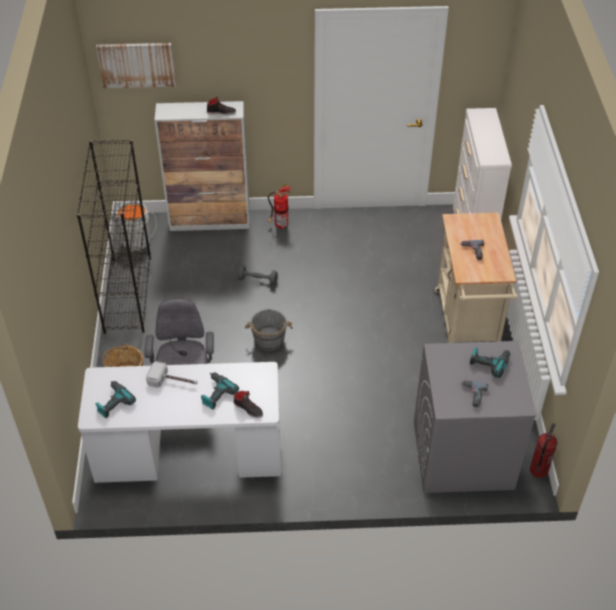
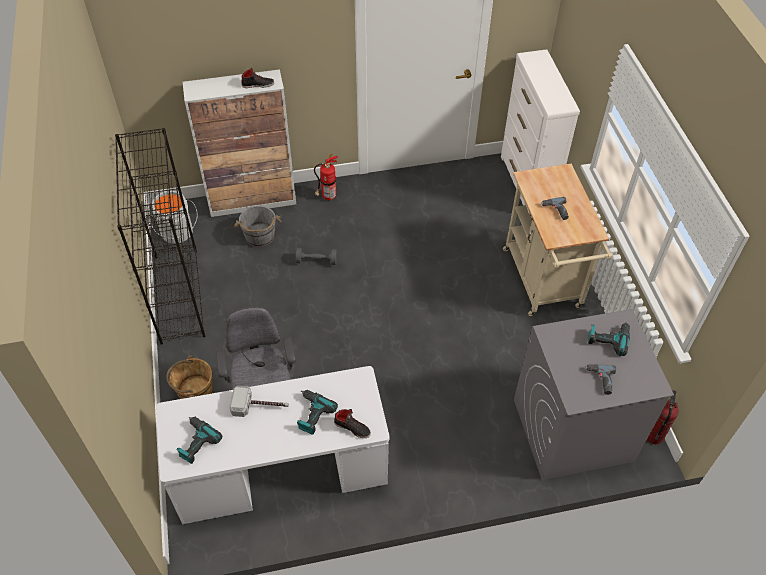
camera: 10 degrees left, 5 degrees up
(137, 64) = (156, 40): picture -> none
(269, 340) = (342, 327): grey bucket -> grey bucket (260, 236)

